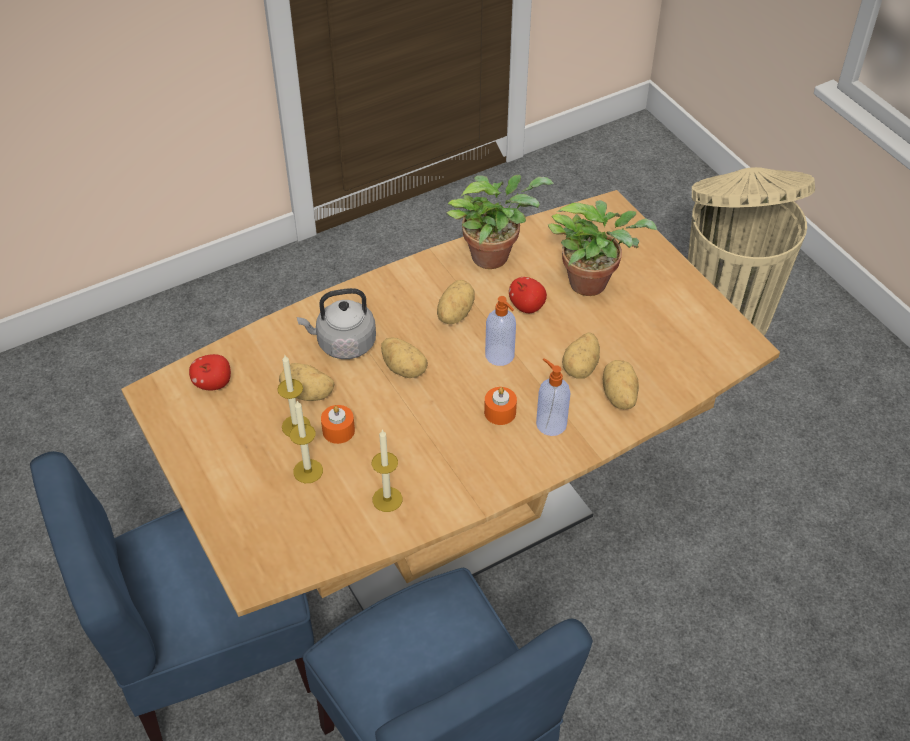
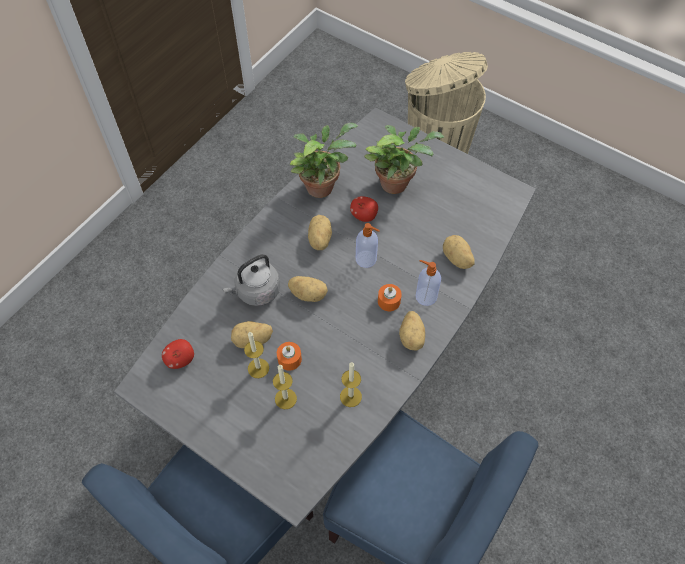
camera: 25 degrees left, 10 degrees up
(454, 525) = (342, 365): brown dining table -> grey dining table
(581, 367) = (423, 247): potato -> potato (412, 337)

